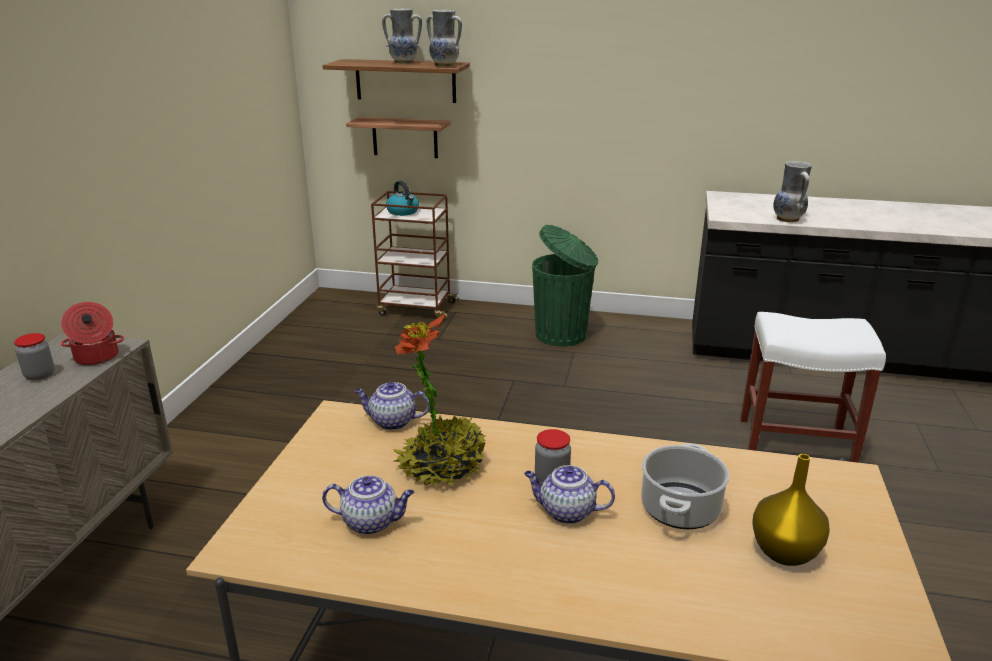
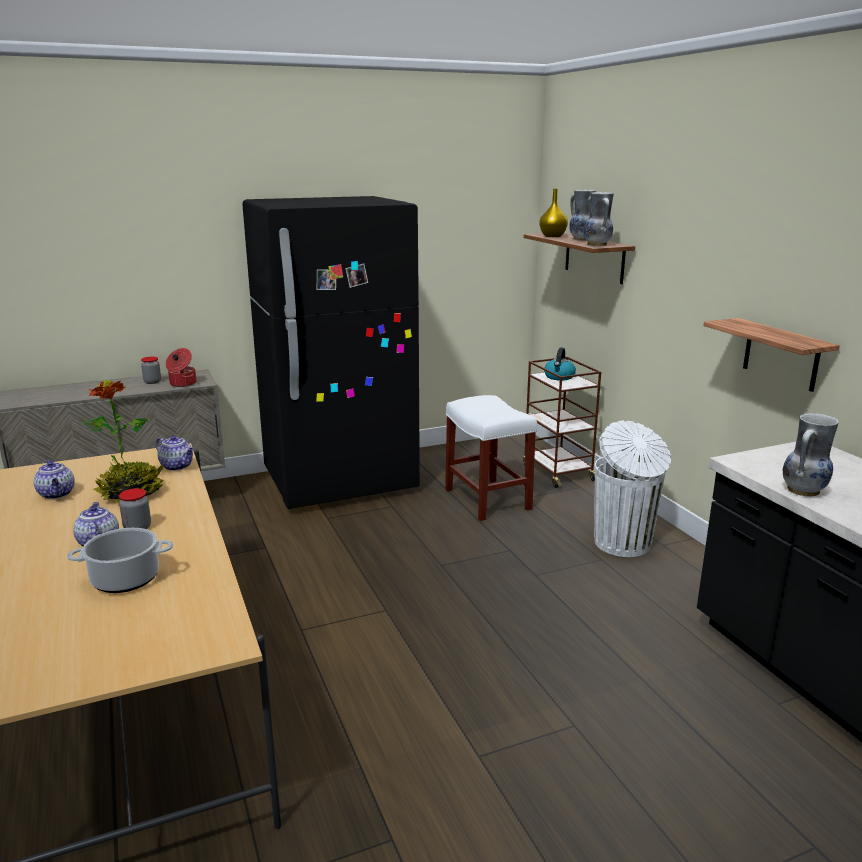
camera: 55 degrees right, 5 degrees down
(257, 412) = (340, 482): none -> black fridge
(392, 422) = (177, 466): teapot -> teapot turned 150 degrees clockwise
(405, 137) = (588, 310): shelf -> shelf (781, 355)
(562, 335) = (623, 544): green trash can -> white trash can
(783, 552) = (84, 630): yellow vase -> yellow vase (552, 236)
(797, 442) = (621, 746): white stool -> white stool (488, 500)

